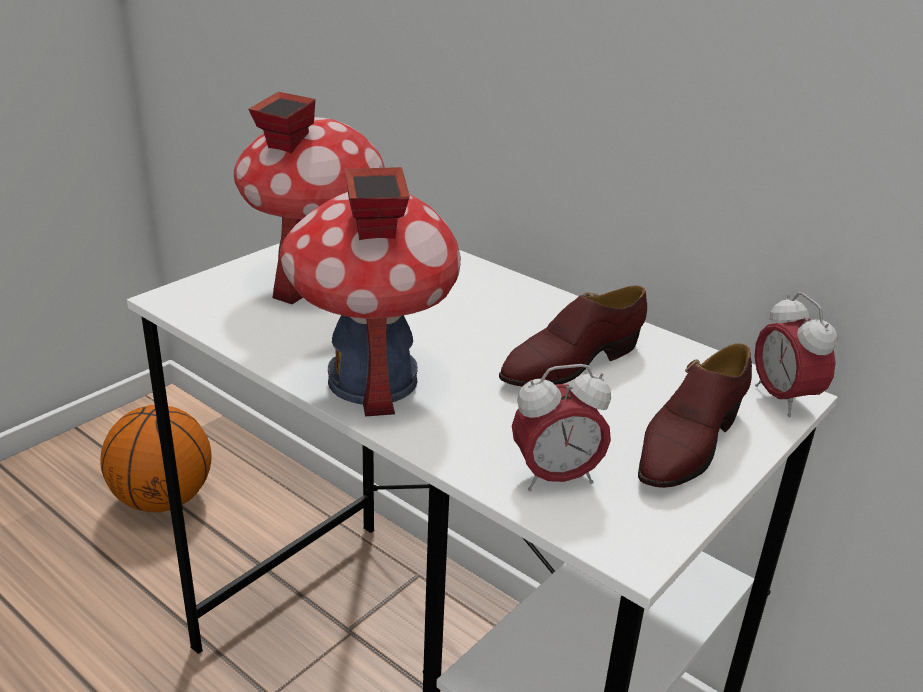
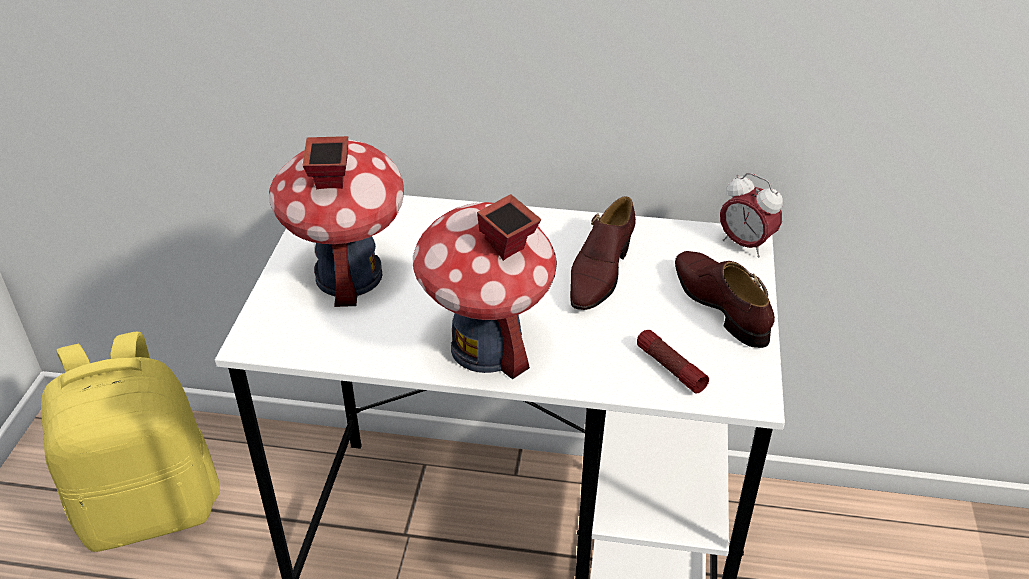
camera: 30 degrees left, 10 degrees up
(163, 499) = (150, 507): basketball -> yellow backpack
(555, 478) = (670, 368): alarm clock -> flashlight
(688, 443) = (720, 304): brown shoe -> brown shoe turned 150 degrees clockwise

